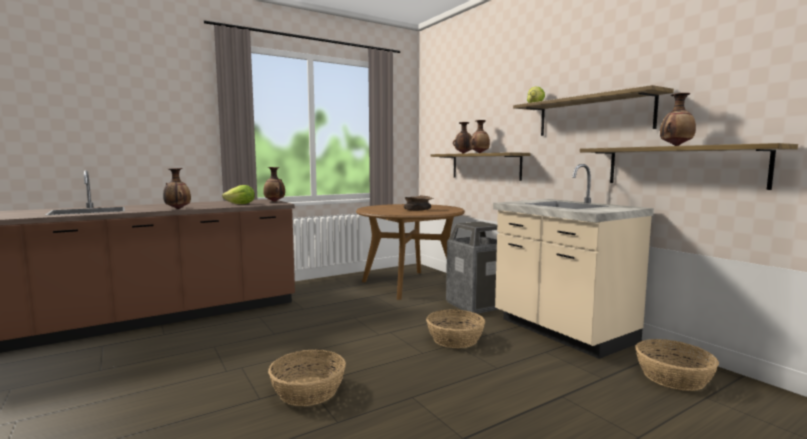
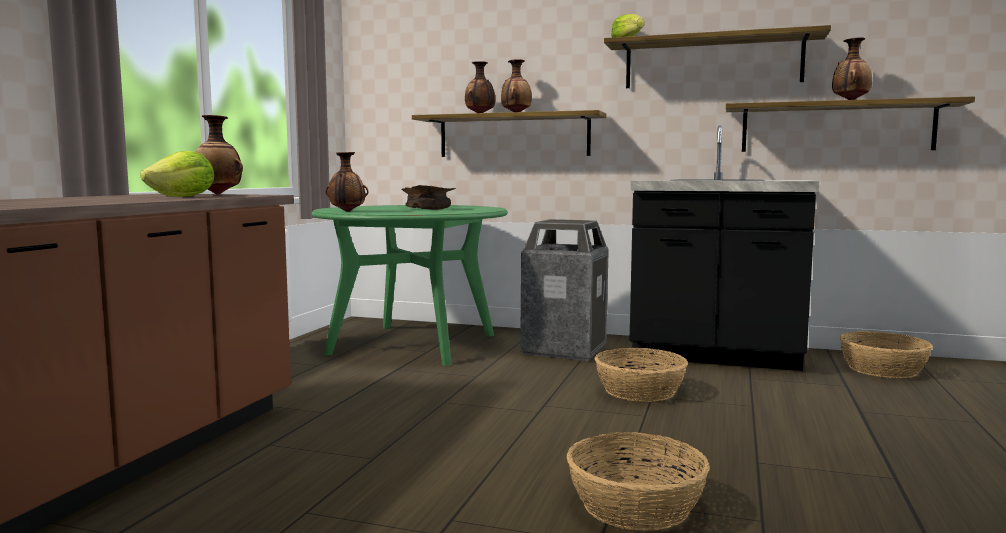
camera: 40 degrees left, 0 degrees up
(177, 209) = (91, 203): vase -> vase (347, 211)
(410, 284) = (413, 344): brown dining table -> green dining table
(562, 331) = (715, 355): beige counter -> black counter

